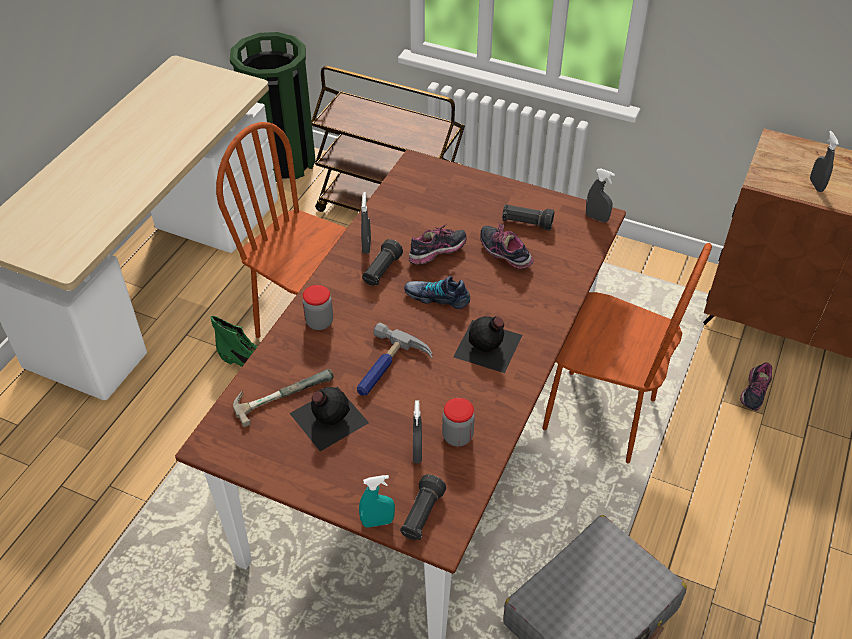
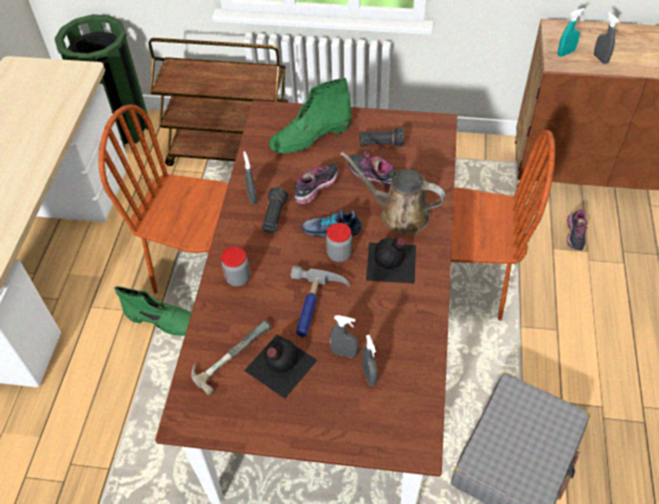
camera: 15 degrees left, 5 degrees up
(377, 522) = (360, 449): turquoise spray bottle -> turquoise spray bottle (565, 53)
(421, 515) = (395, 432): black flashlight -> none
(452, 199) = (310, 137): none -> green boot
(457, 436) = (397, 351): jar -> jar (339, 254)
(517, 299) = (399, 214): none -> brown watering can
(596, 218) = (436, 126): grey spray bottle -> grey spray bottle (344, 353)

